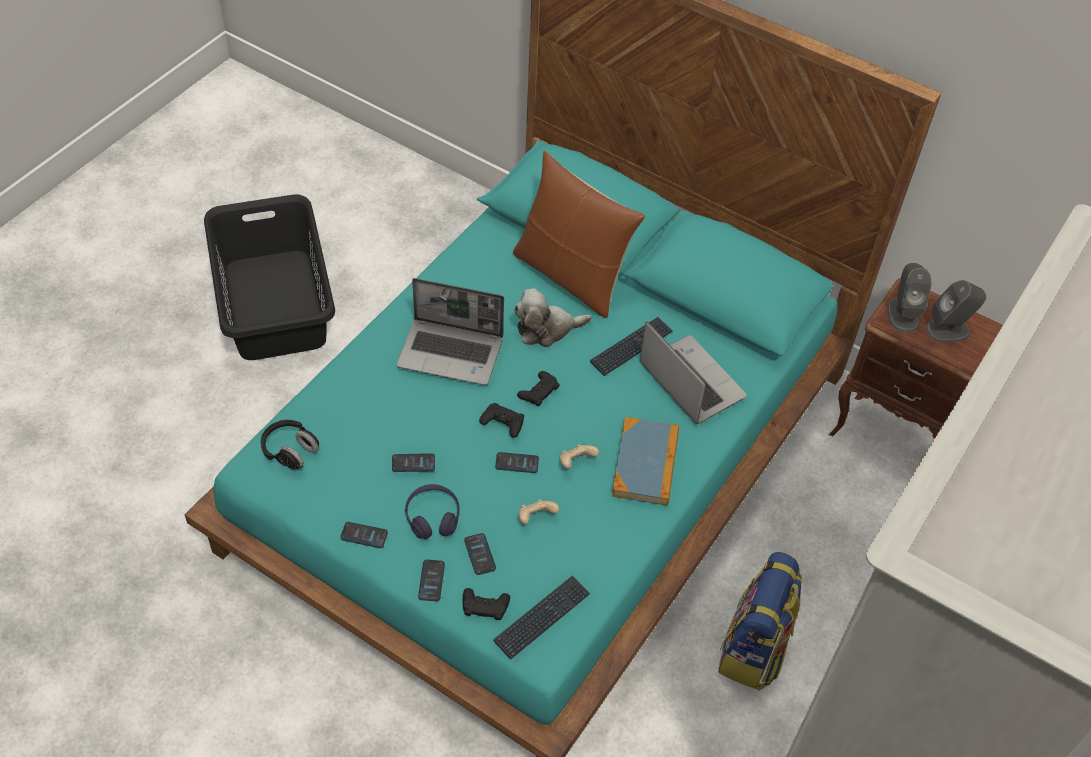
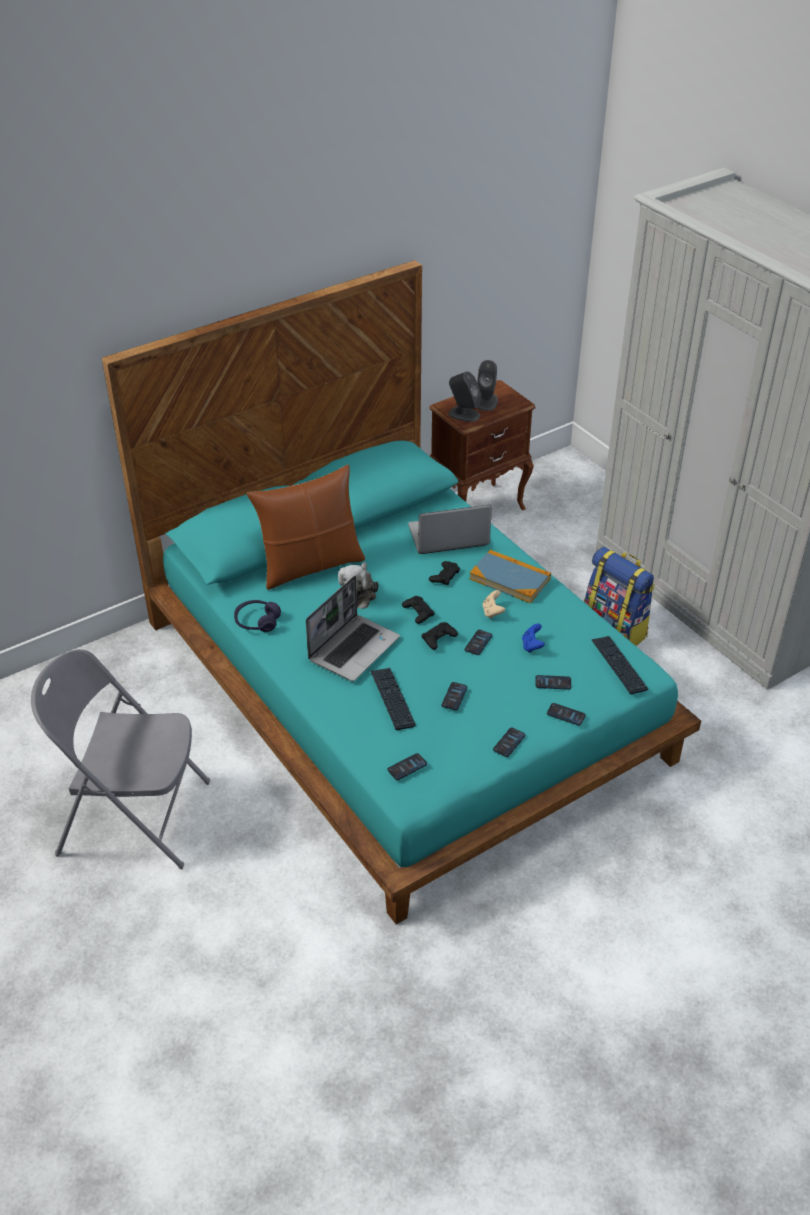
camera: 65 degrees left, 10 degrees down
(276, 303) = (135, 816): black laundry basket -> grey chair
(290, 451) = (407, 767): black headphones -> phone
(432, 517) = (508, 700): purple headphones -> purple headphones (257, 621)
(485, 606) = (599, 691): black game controller -> black game controller (444, 576)
(536, 517) = (532, 646): beige game controller -> blue game controller
(631, 347) = (400, 555): keyboard -> keyboard (392, 699)

